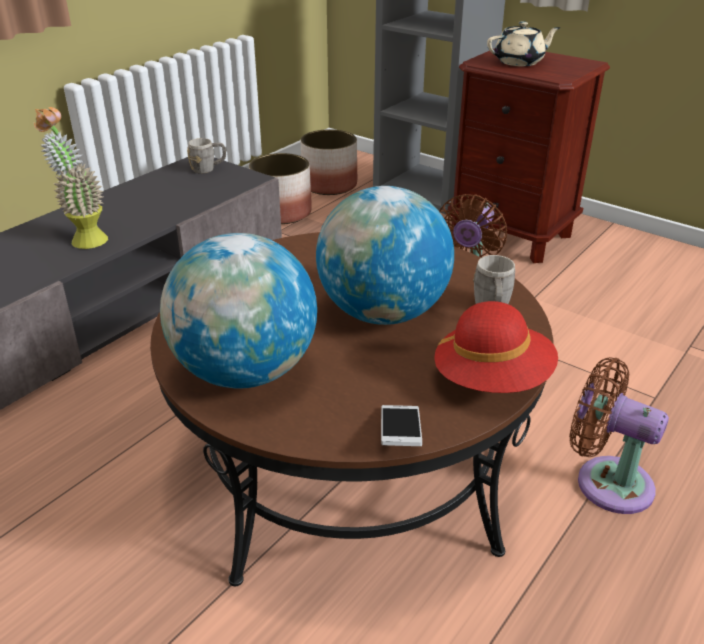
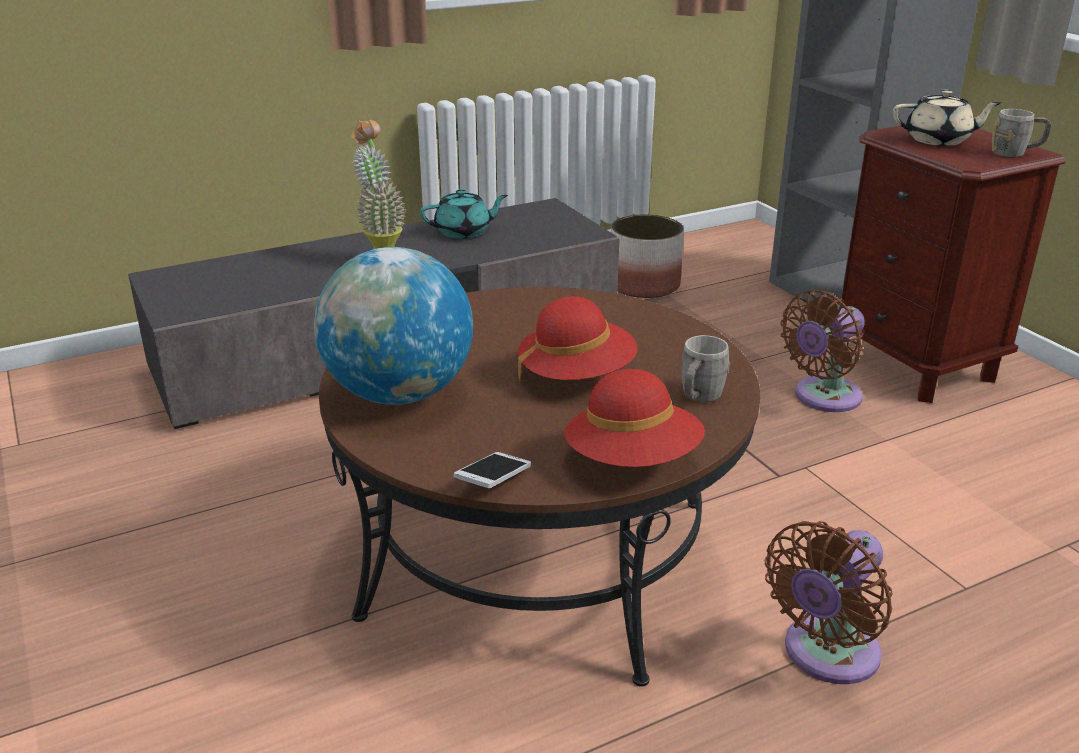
camera: 25 degrees right, 5 degrees down
(141, 197) = (464, 232): none -> turquoise teapot
(208, 169) = (552, 216): grey mug -> grey mug (1015, 153)
(329, 185) = (721, 265): planter -> none
(382, 313) = (576, 375): globe -> red hat
(606, 481) = (826, 655): brown fan -> brown fan turned 105 degrees counterclockwise

